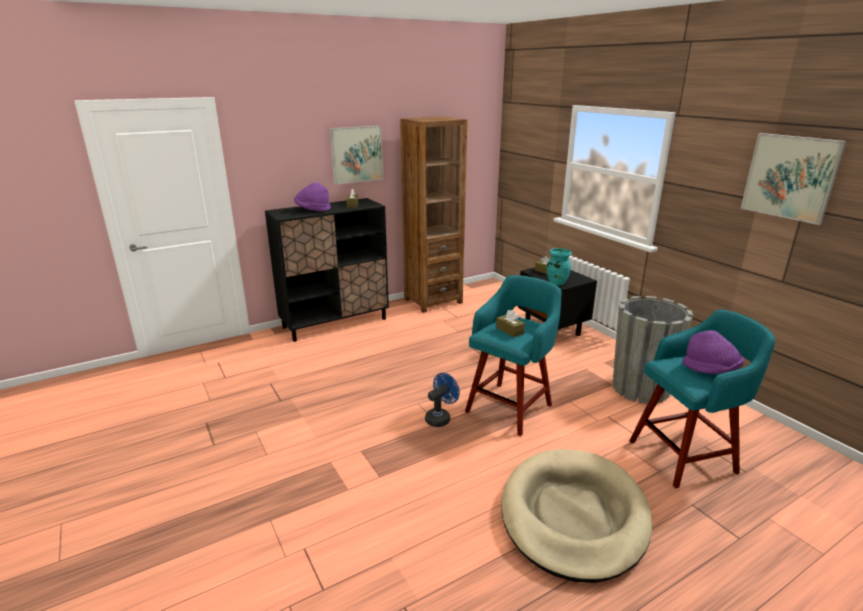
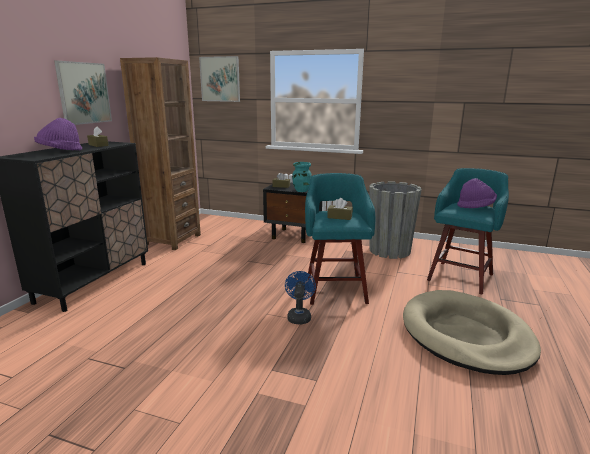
camera: 40 degrees left, 5 degrees down
(790, 177) = (454, 83): picture -> picture (220, 79)

